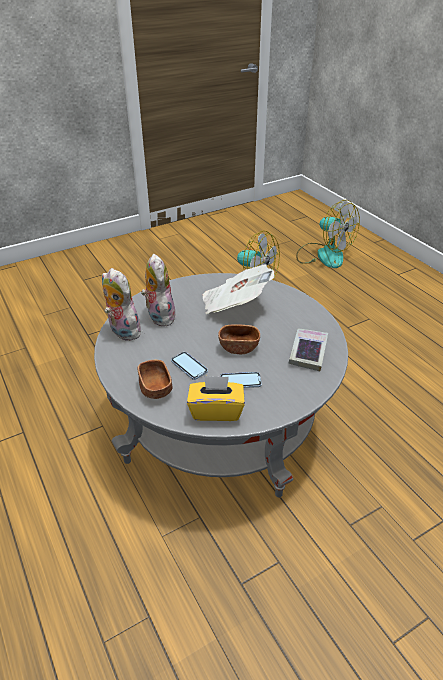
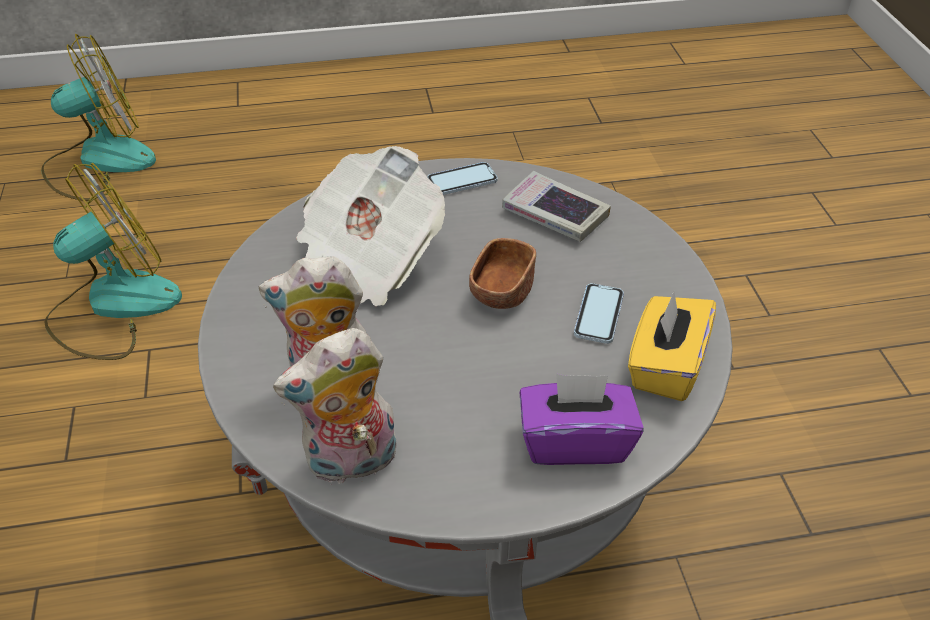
camera: 70 degrees left, 5 degrees up
(155, 388) = (575, 441): brown bowl -> purple tissue box
(189, 366) = (528, 375): phone -> phone (462, 181)

